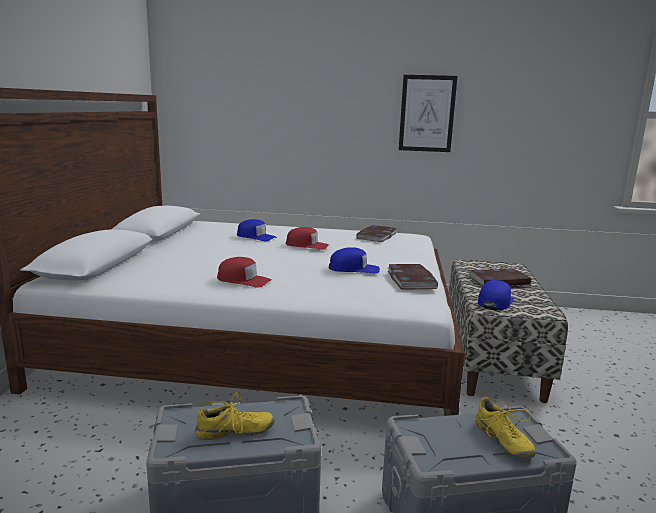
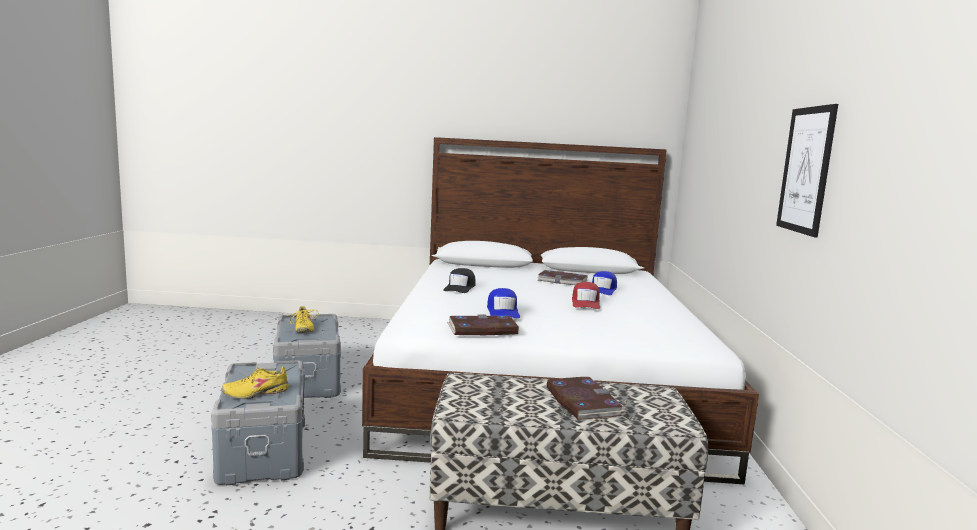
camera: 85 degrees right, 5 degrees down
(243, 280) = (460, 287): red cap -> black cap
(376, 236) = (672, 329): book -> book (562, 280)
(495, 302) = (487, 387): blue cap -> none

